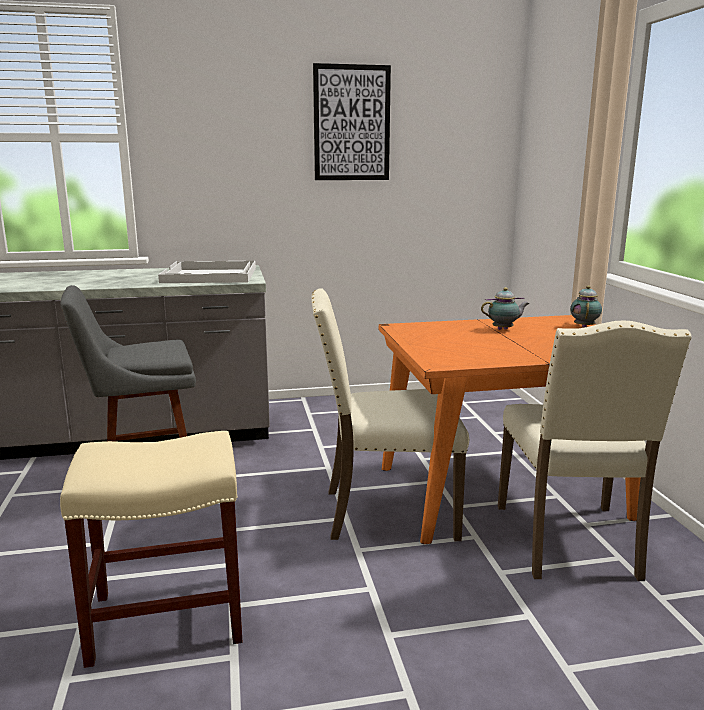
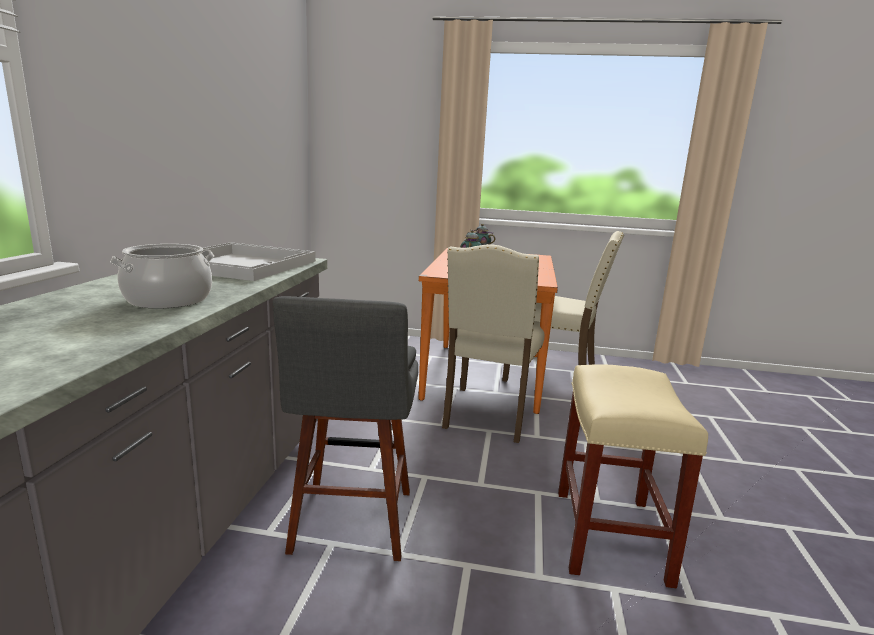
camera: 70 degrees left, 0 degrees up
(94, 281) = (168, 300): none -> cooking pot
(351, 123) = (231, 83): picture -> none

